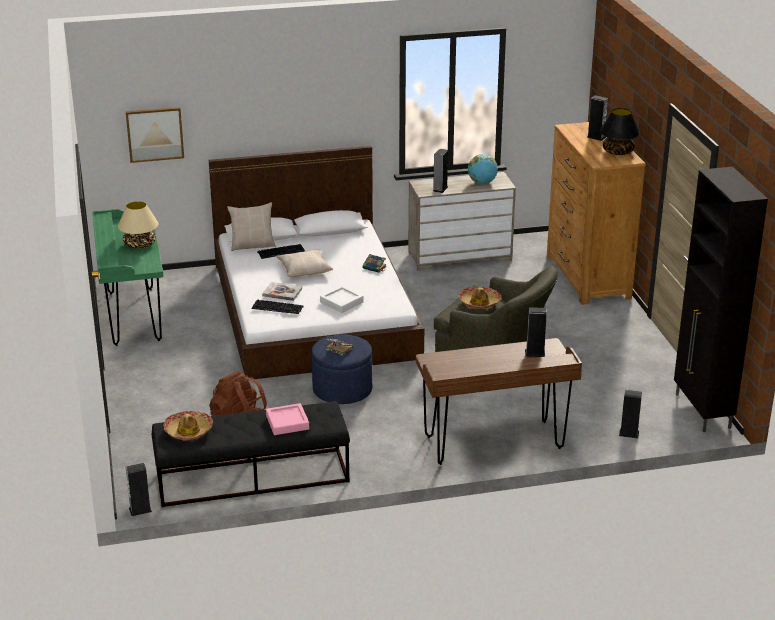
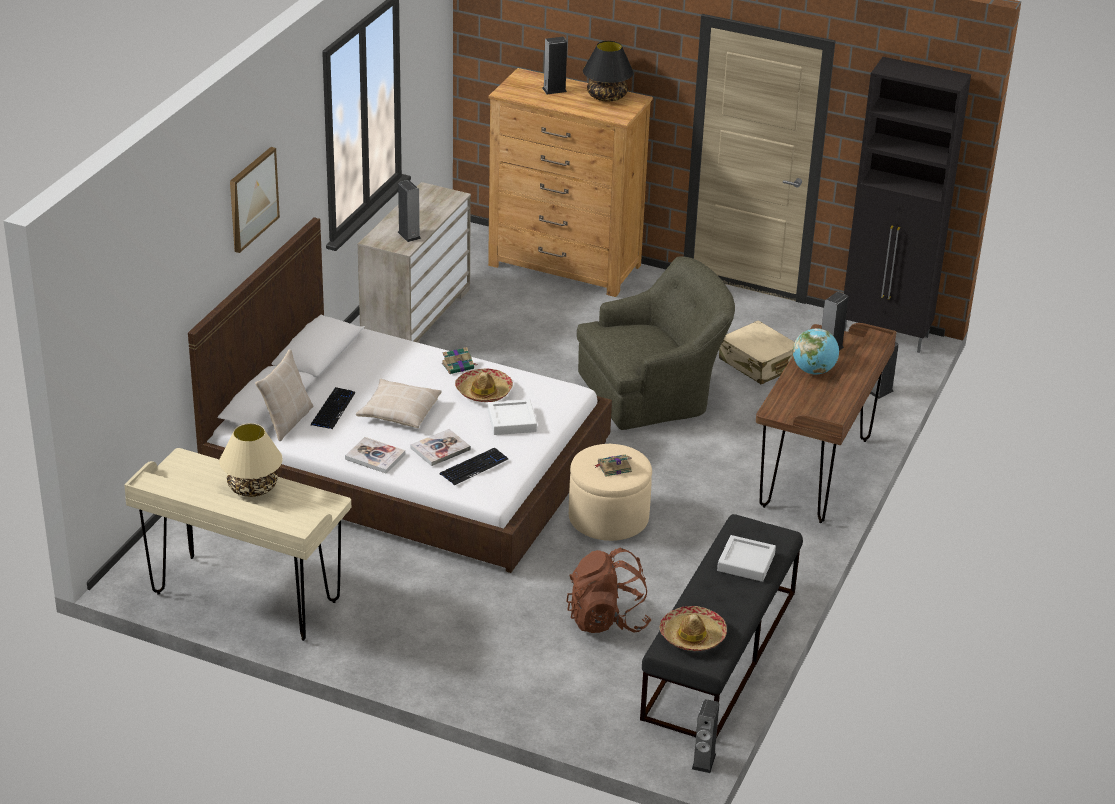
camera: 55 degrees left, 5 degrees up
(133, 316) = (245, 598): green desk -> beige desk
(155, 134) = (135, 329): picture -> picture (252, 199)
(251, 279) = (375, 457): none -> book
(287, 422) = (746, 562): pink tray -> grey tray
(342, 389) = (608, 518): blue ottoman -> beige ottoman
(479, 302) = (630, 339): hat -> hat (484, 392)
(482, 183) = (431, 206): globe -> globe (813, 371)
(587, 378) = (758, 364): none -> beige suitcase

